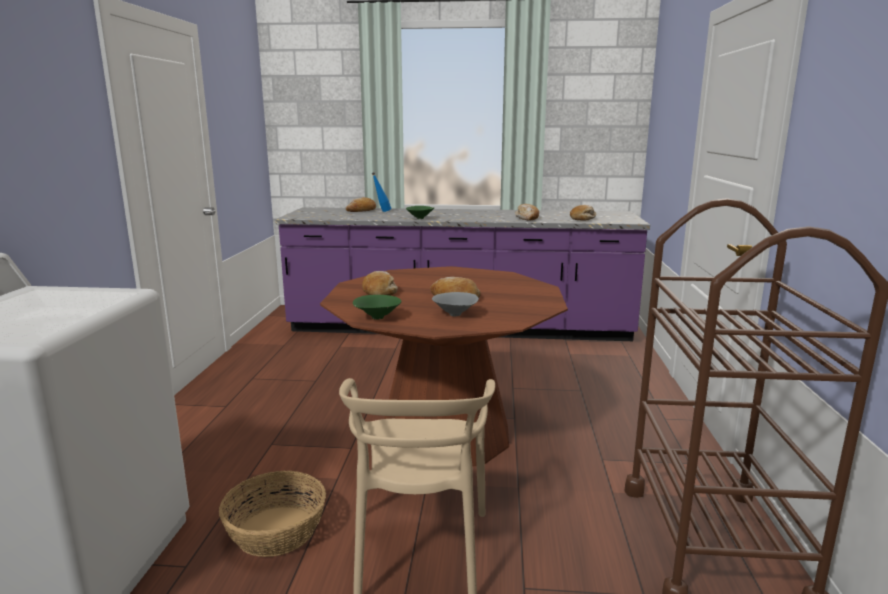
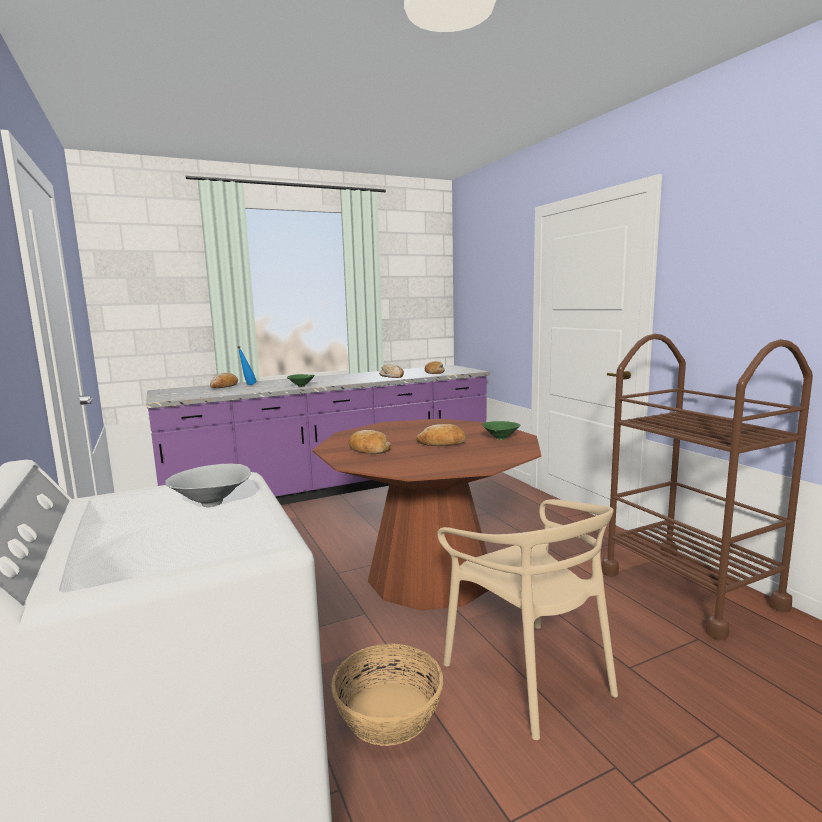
camera: 30 degrees left, 5 degrees down
(376, 318) = (416, 469): green bowl -> green bowl (500, 439)
(455, 315) = (472, 455): grey bowl -> grey bowl (213, 504)

